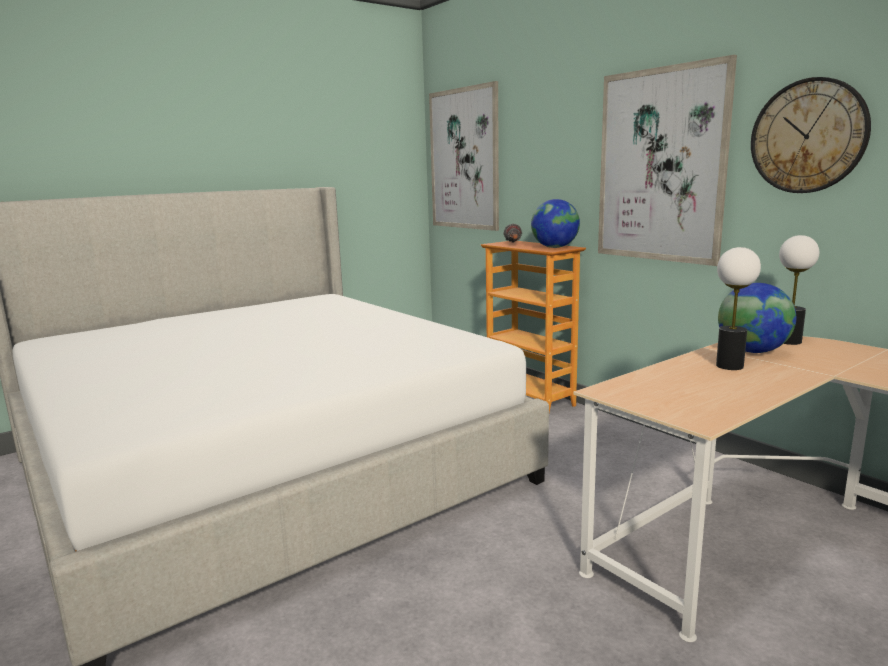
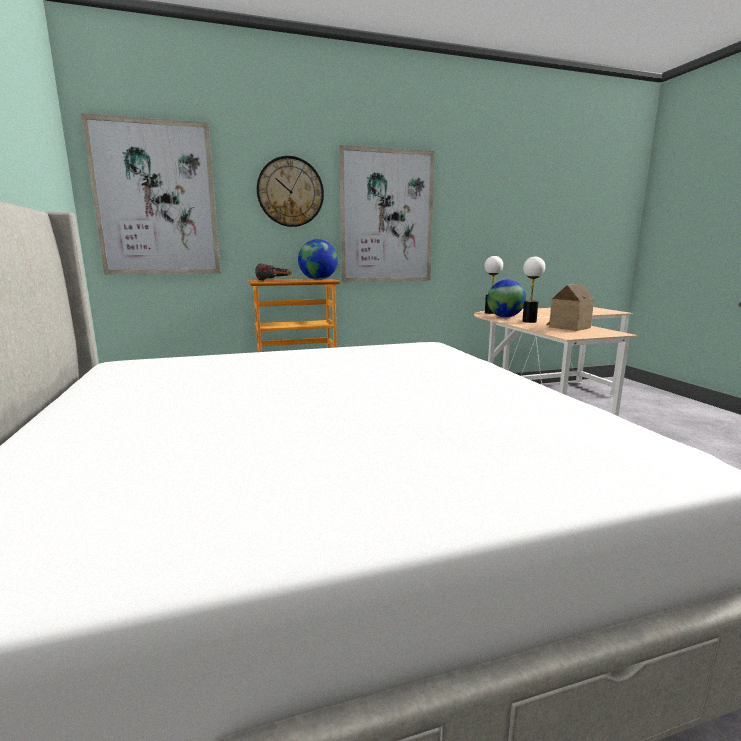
camera: 70 degrees left, 0 degrees up
(706, 389) = (567, 327): none -> toy house
(808, 136) = (471, 205): wall clock -> wall clock (290, 192)

